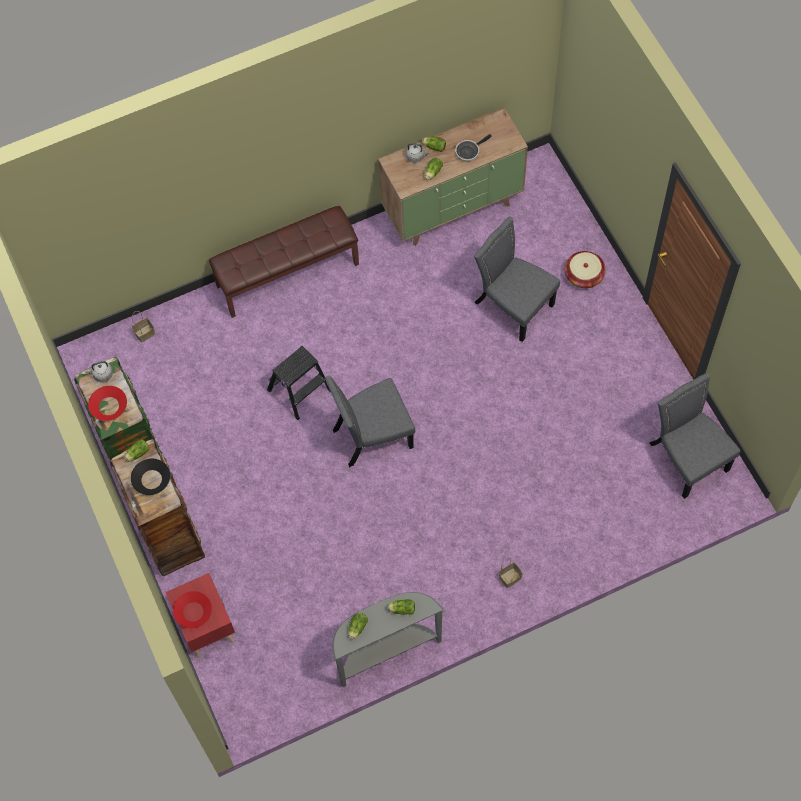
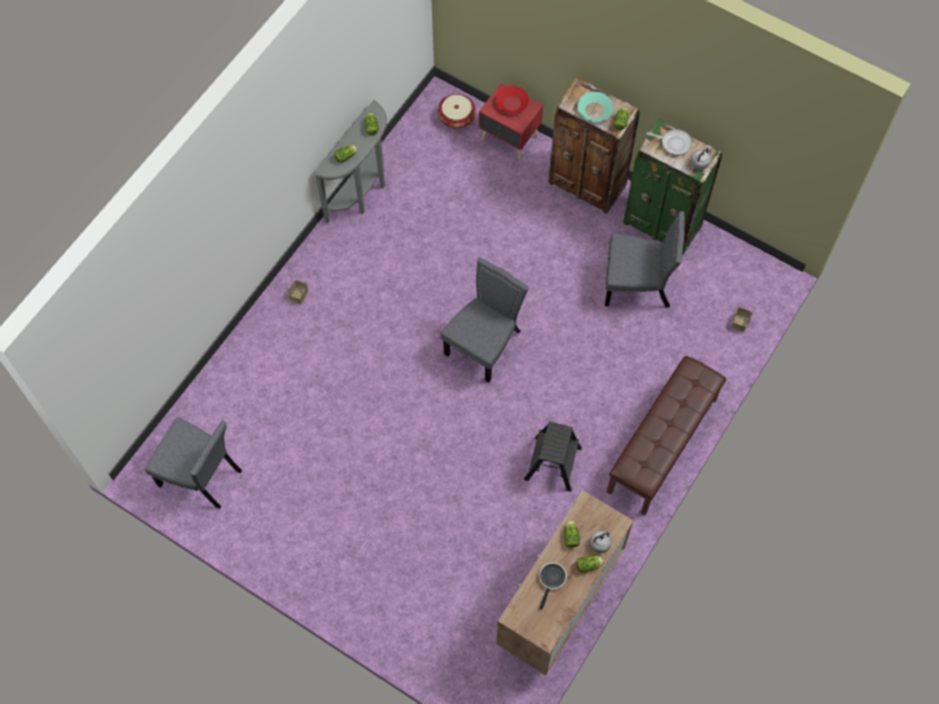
camera: 145 degrees right, 0 degrees up
(108, 406) = (674, 143): red bowl -> frying pan
(151, 479) = (594, 110): black bowl -> turquoise bowl
(299, 390) = (573, 349): black step ladder -> black step ladder (552, 464)
(514, 306) = (437, 532): grey chair -> grey chair (636, 285)
(584, 275) = (390, 603): basket -> basket (456, 117)

